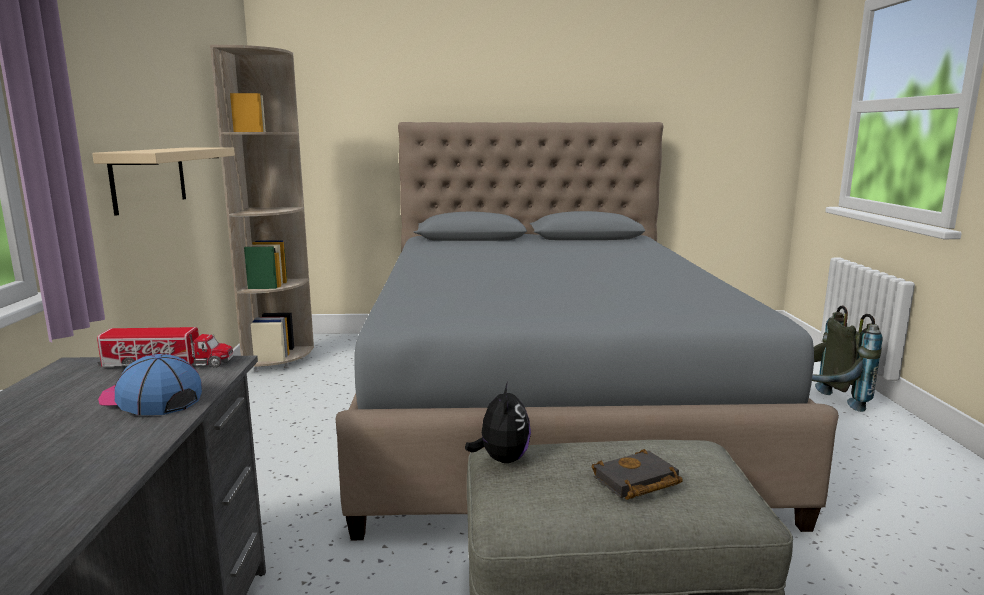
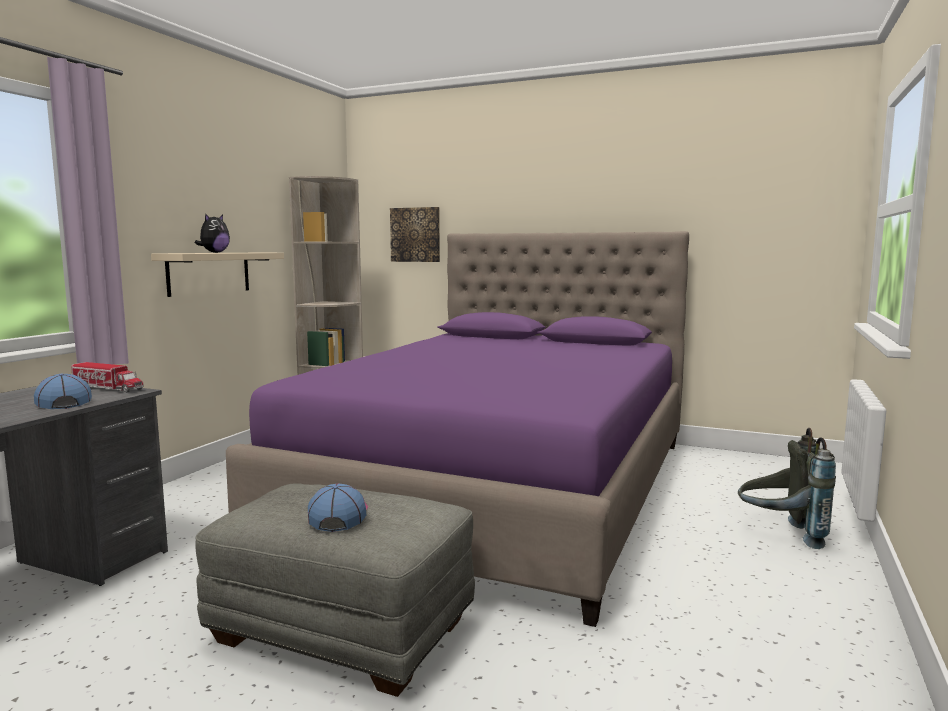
camera: 25 degrees right, 5 degrees down
(349, 123) = (415, 234): none -> picture
(501, 459) = (286, 488): plush toy -> plush toy (214, 252)
(547, 401) = (500, 486): grey bed -> purple bed
(636, 482) = (338, 515): black book -> cap

